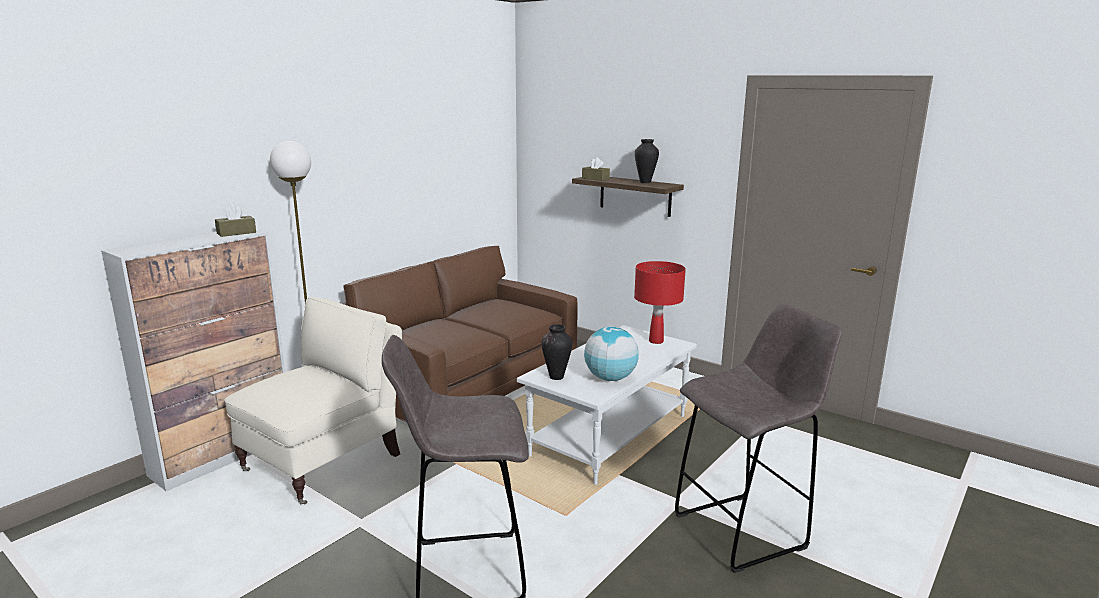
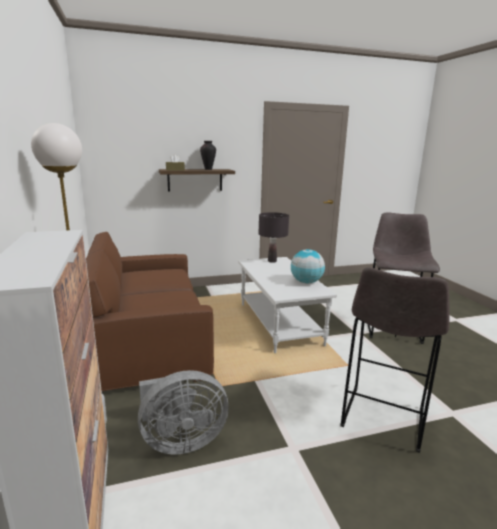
camera: 55 degrees left, 0 degrees up
(236, 233) = (56, 236): brown tissue box -> none
(326, 461) = (180, 441): beige armchair -> grey fan
(556, 377) = (288, 292): vase -> none
(656, 341) = (272, 261): red table lamp -> black table lamp

